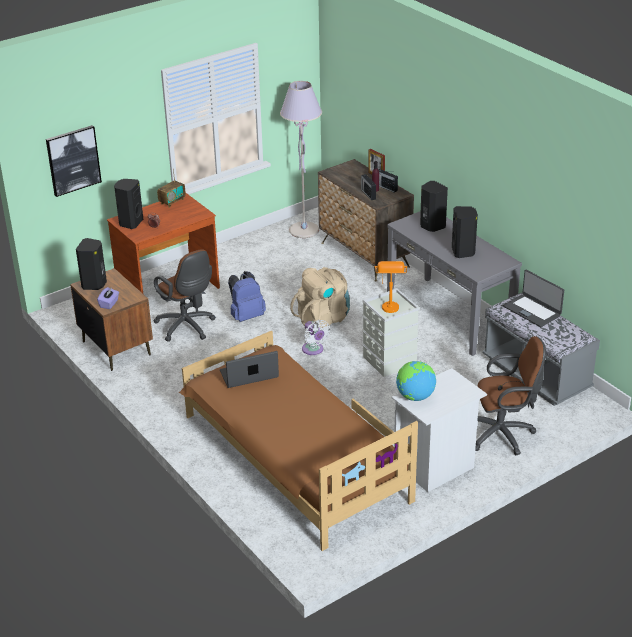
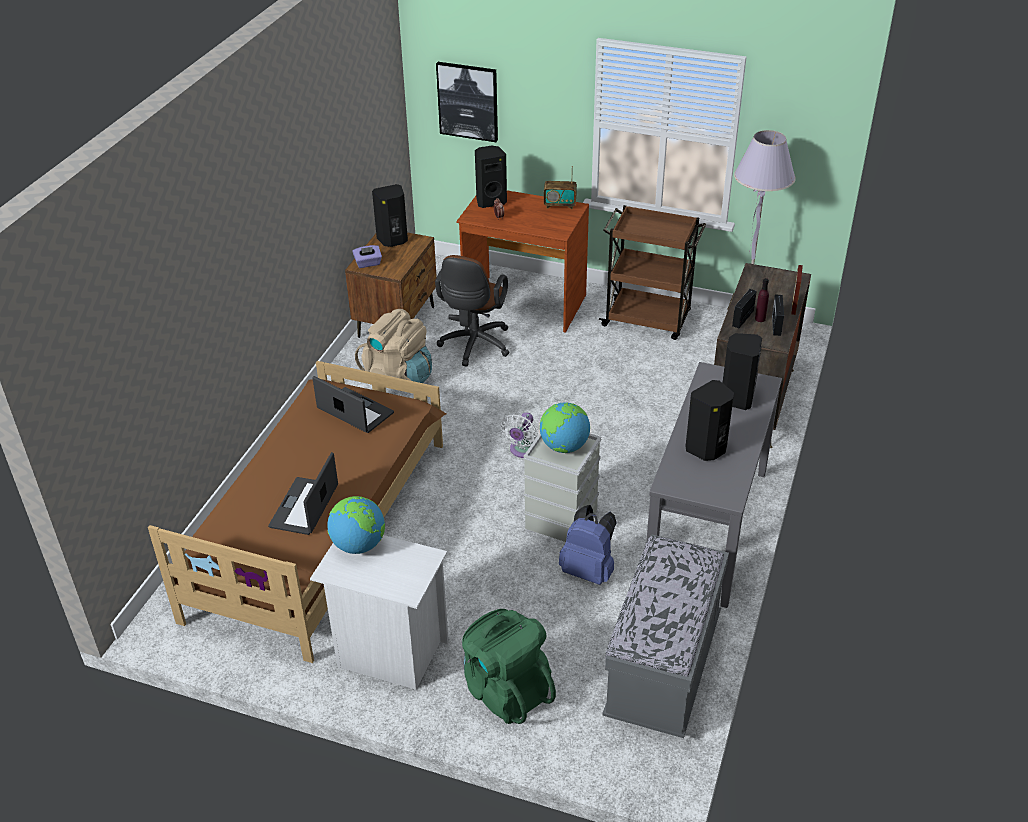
camera: 55 degrees right, 5 degrees up
(246, 316) = (535, 374): blue backpack -> blue backpack (589, 570)
(247, 254) = (648, 320): none -> brown cart
(323, 318) = (590, 429): beige backpack -> beige backpack (398, 377)
(389, 304) = (564, 447): orange table lamp -> globe
(504, 434) = (505, 690): brown office chair -> green backpack
(532, 310) = (683, 579): laptop -> laptop (305, 506)

